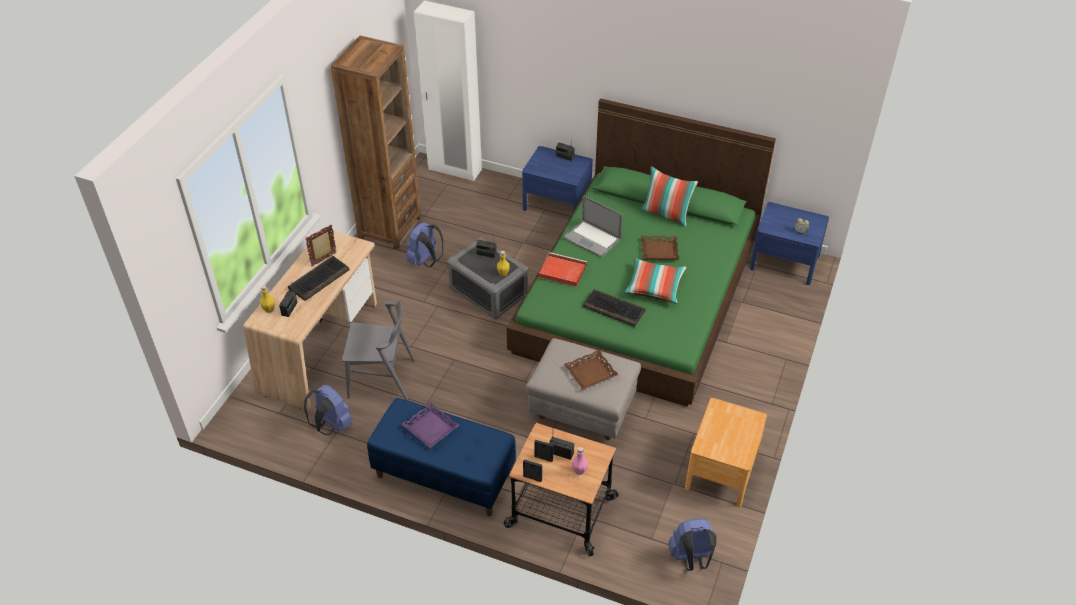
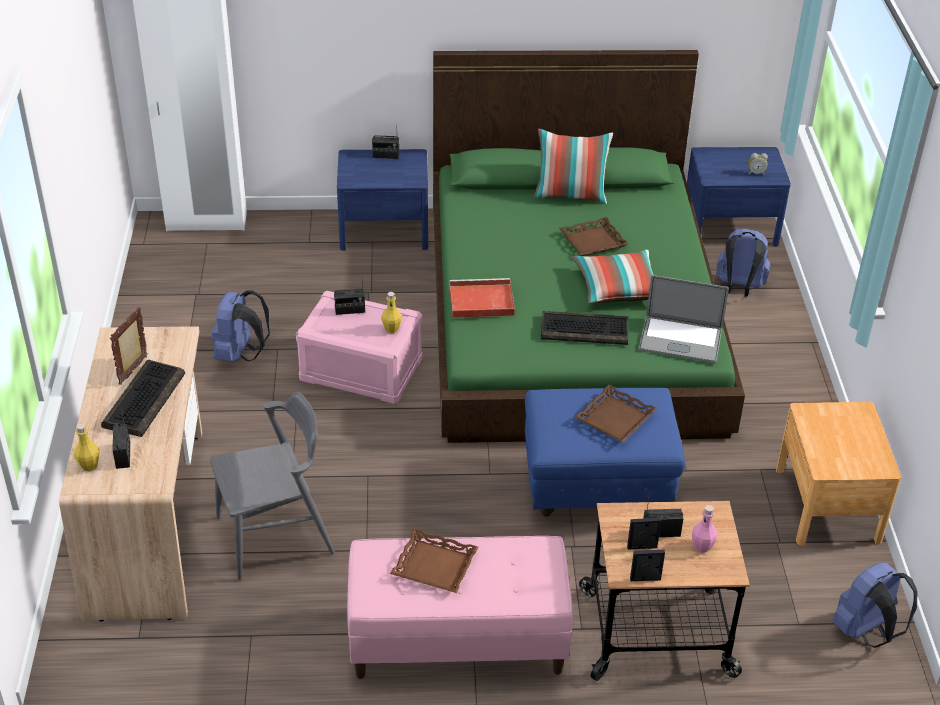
camera: 25 degrees left, 5 degrees down
(331, 425) = (237, 628): blue backpack -> blue backpack (739, 288)
(389, 227) = (155, 323): brown bookcase -> none
(431, 428) = (435, 566): purple tray -> brown tray
(443, 476) = (457, 641): blue bench -> pink bench
(488, 292) = (360, 371): grey storage box -> pink storage box
(583, 411) = (597, 487): grey ottoman -> blue ottoman
(592, 239) = (492, 250): laptop -> laptop (680, 340)

